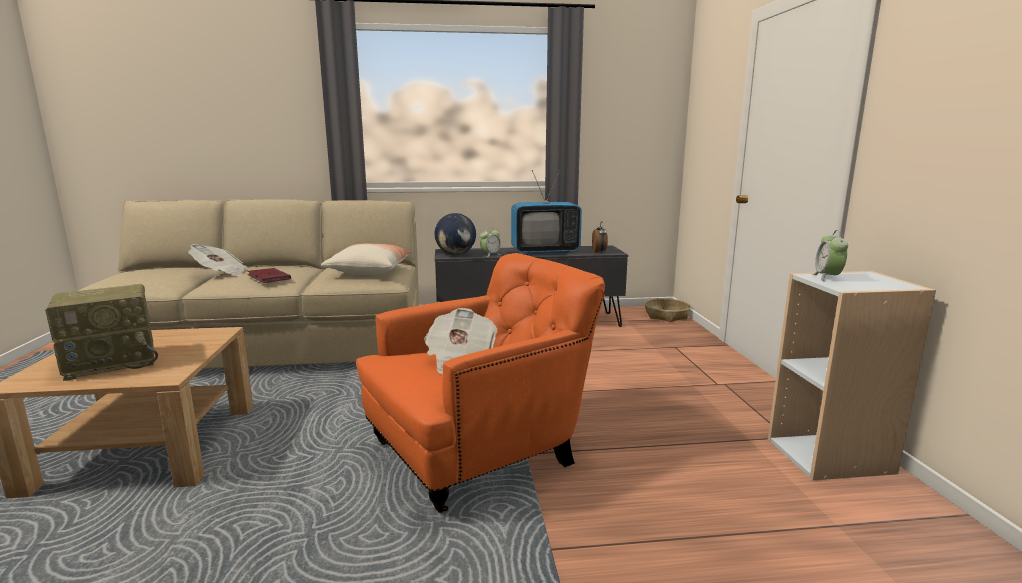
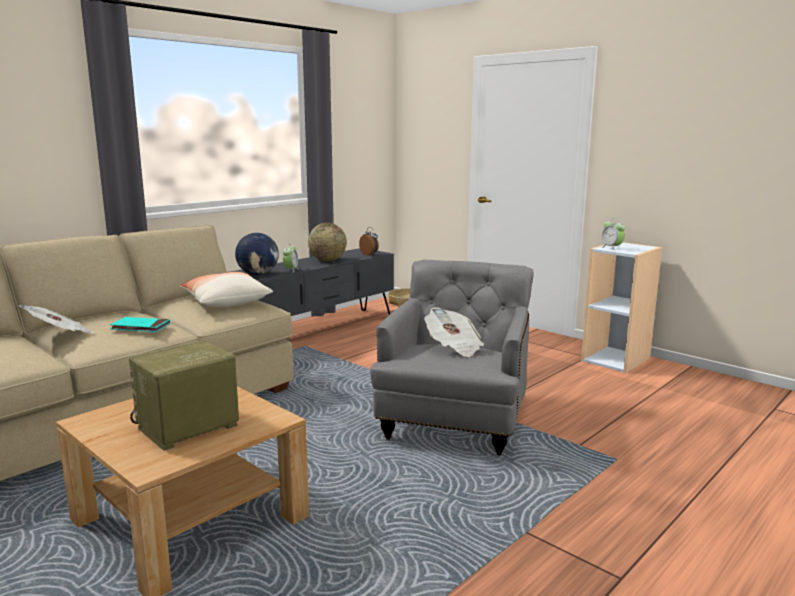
camera: 40 degrees left, 0 degrees up
(113, 362) = (187, 428): radio -> radio turned 150 degrees counterclockwise
(269, 278) = (140, 327): red book -> turquoise book
(481, 451) = (456, 419): orange armchair -> grey armchair
(545, 252) = (327, 260): television -> globe

